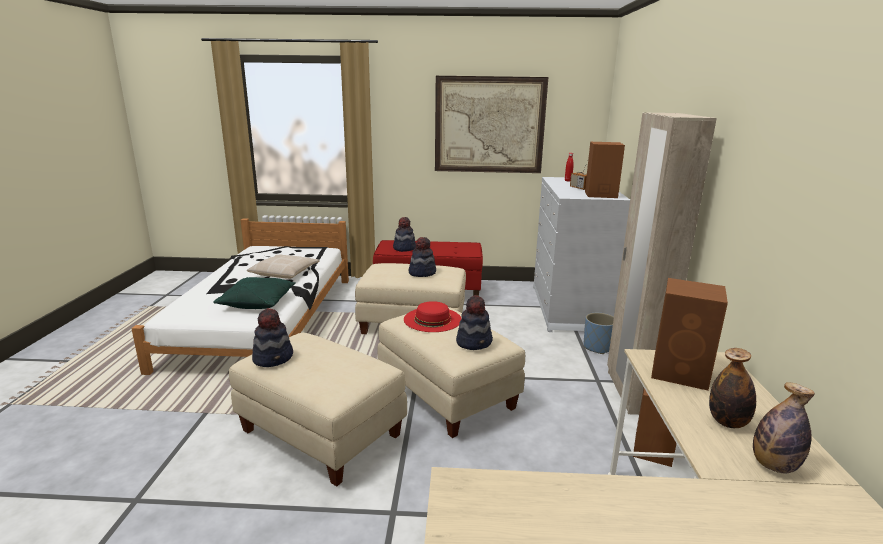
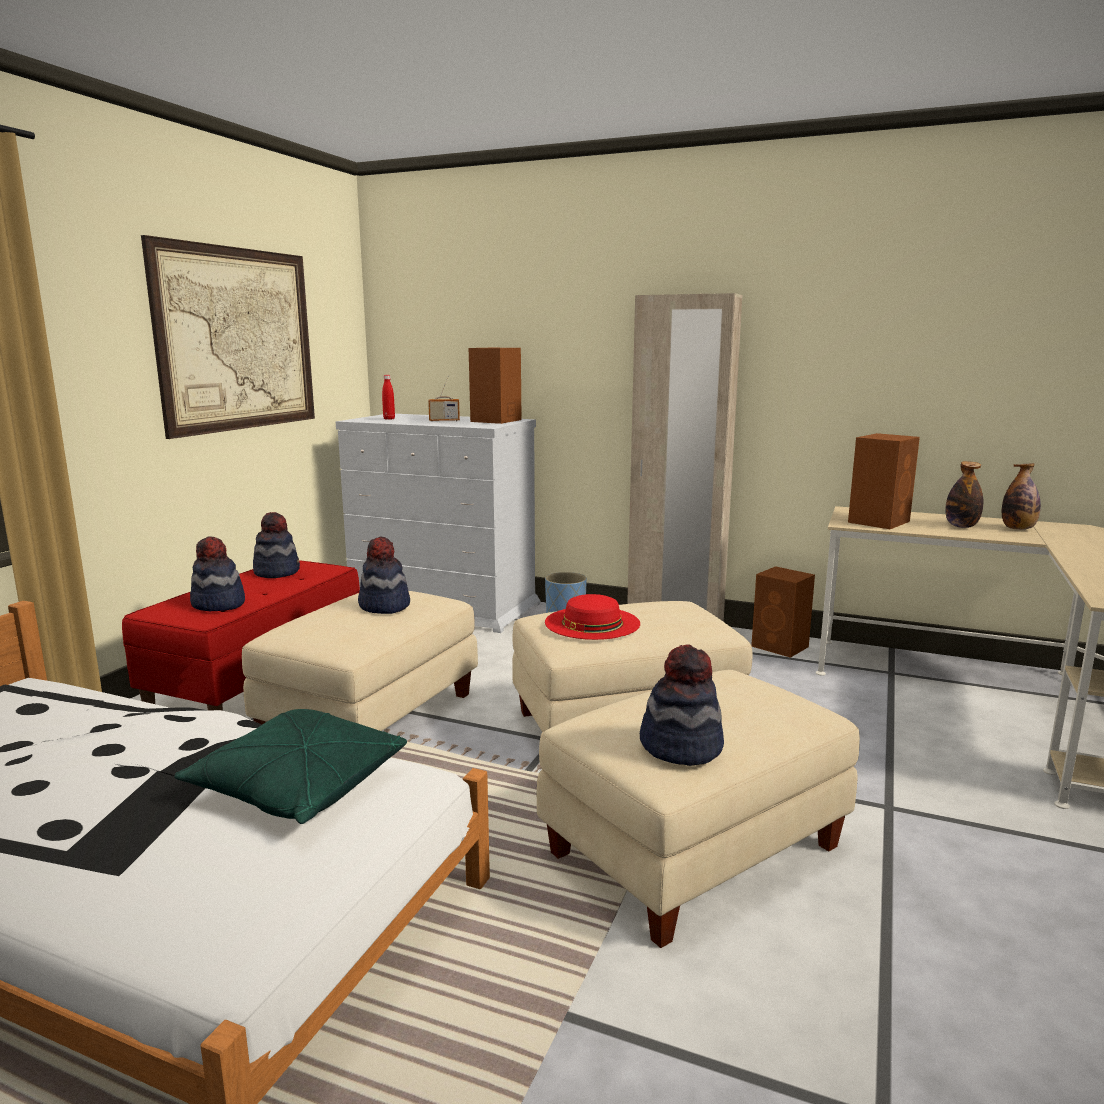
camera: 70 degrees left, 5 degrees down
(285, 273) = (127, 744): beige pillow -> none
(474, 342) = (681, 612): hat -> hat (277, 572)

